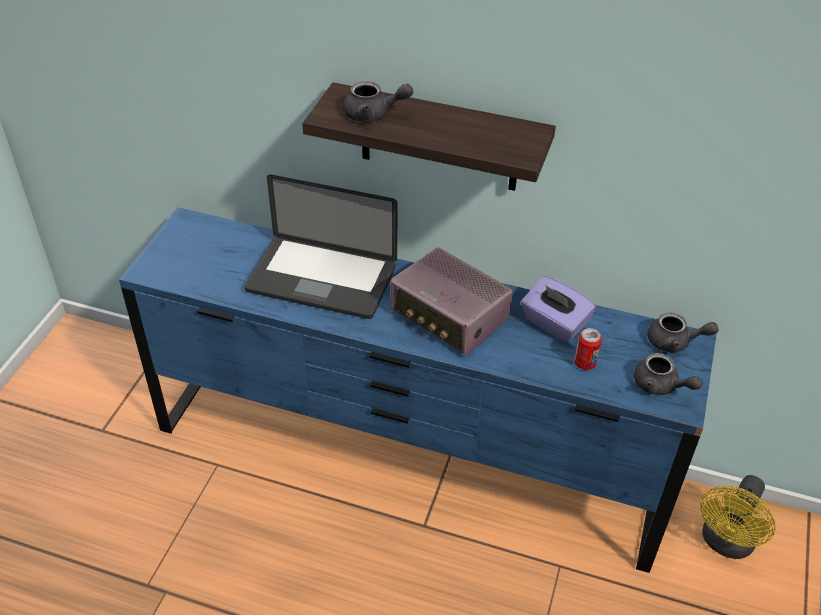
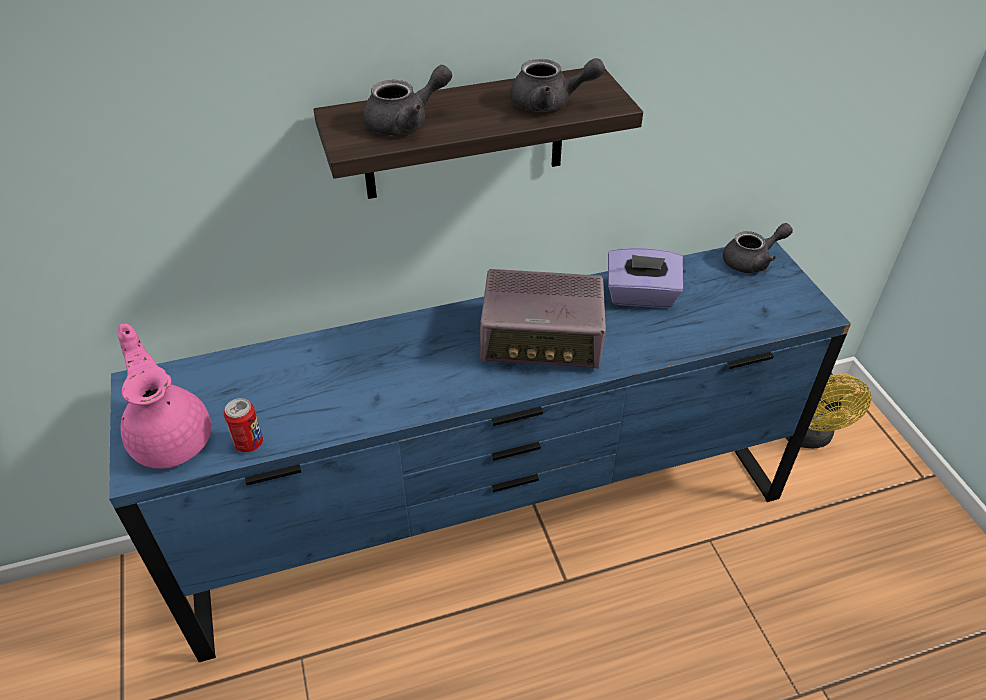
camera: 35 degrees left, 0 degrees up
(176, 262) = (172, 438): none -> pink teapot
(321, 279) = (371, 368): laptop -> none
(584, 363) = (704, 318): can -> can (249, 443)
(660, 386) = (782, 305): grey teapot -> grey teapot (550, 103)

